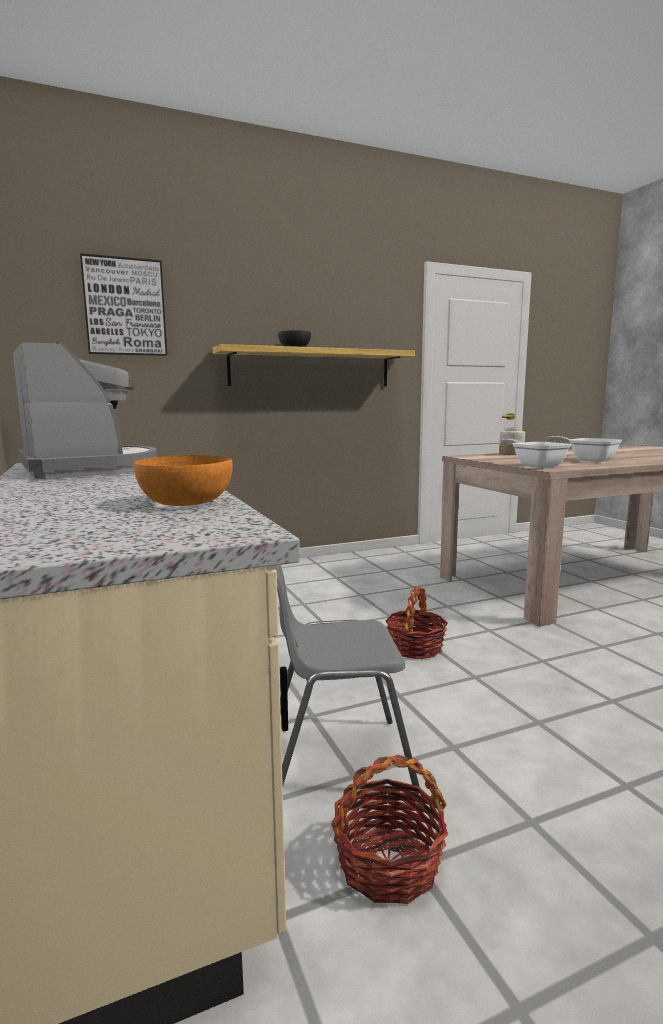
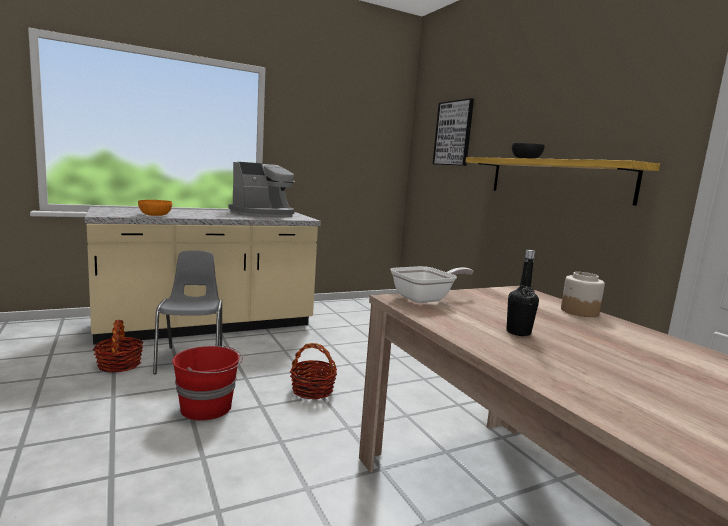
camera: 85 degrees right, 0 degrees up
(504, 714) = (207, 407): none -> red bucket
(588, 460) = (518, 332): frying pan -> black bottle

